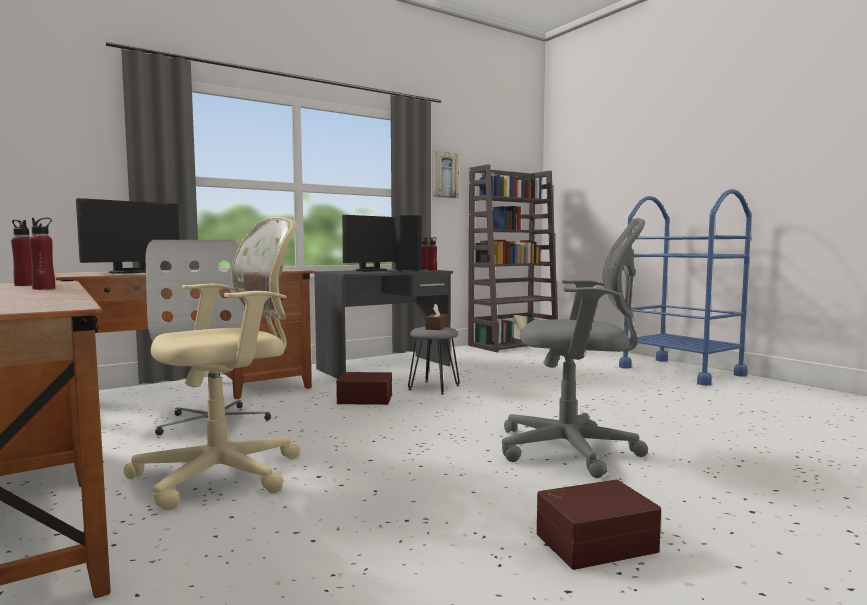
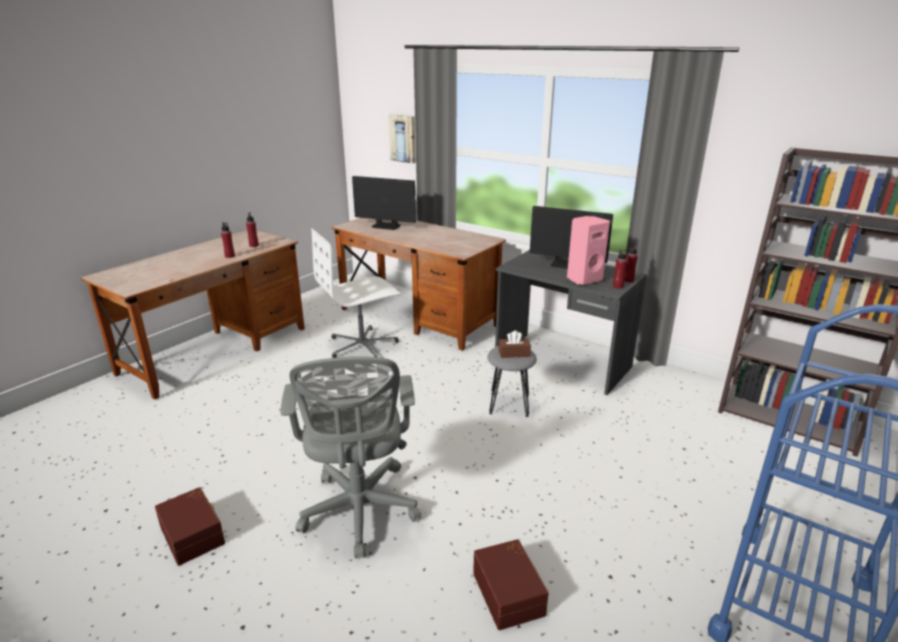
camera: 70 degrees right, 20 degrees up
(227, 473) = (279, 380): beige office chair -> none
(365, 399) = (449, 381): brown storage box -> brown storage box (510, 593)
(407, 270) = (583, 279): black speaker -> pink speaker
(444, 175) = (743, 156): picture -> picture (403, 138)

